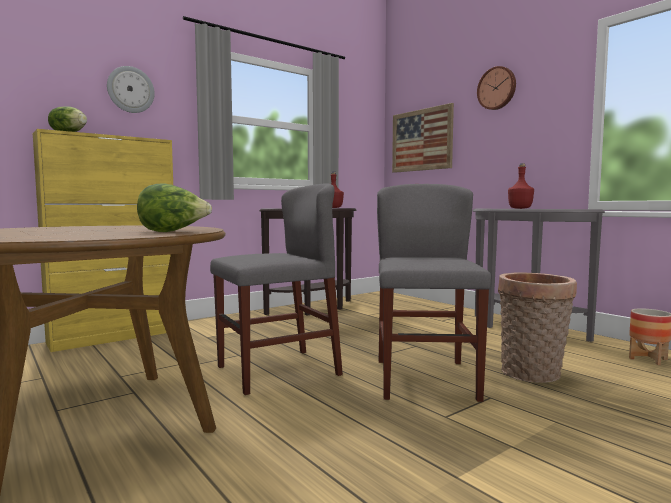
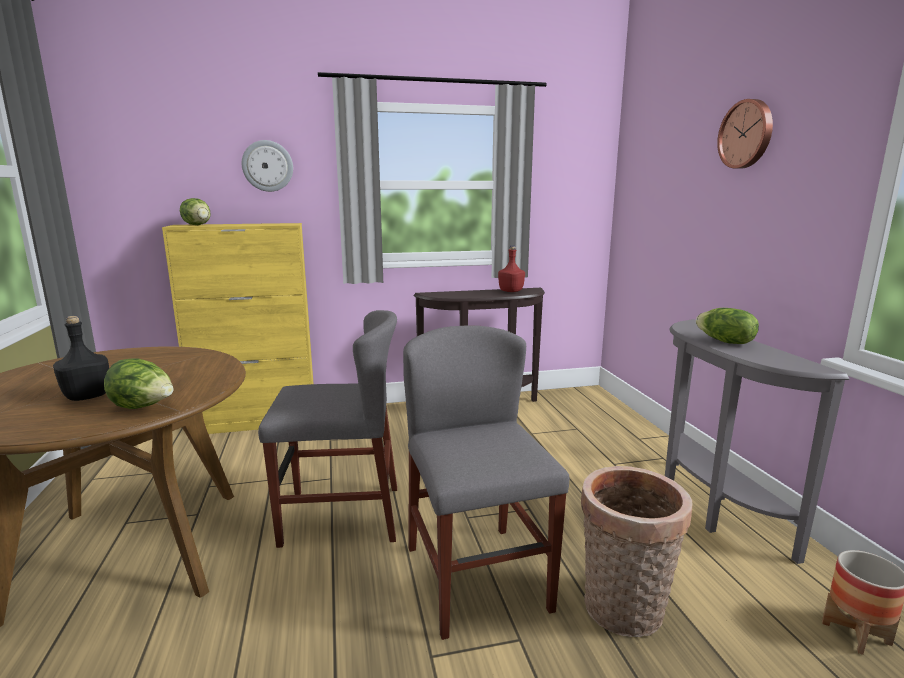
camera: 25 degrees right, 10 degrees up
(90, 232) = (86, 396): none -> black bottle
(421, 140) = (651, 197): picture -> none
(425, 379) = (476, 578): grey chair -> grey chair turned 45 degrees counterclockwise
(520, 208) = (725, 342): red bottle -> lettuce

